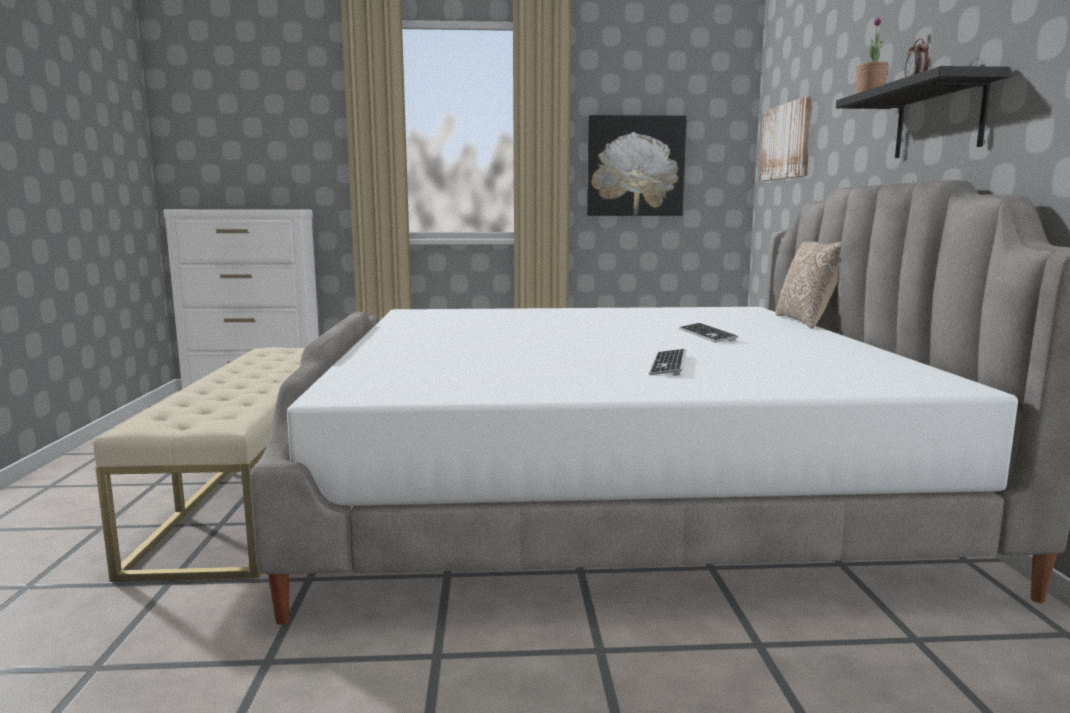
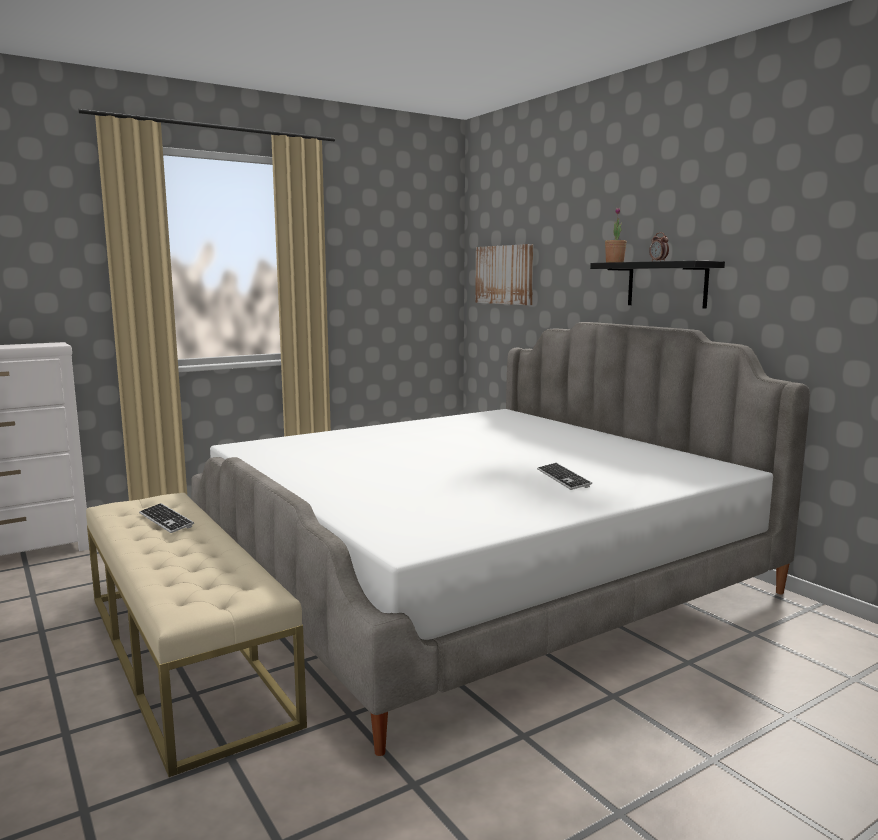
camera: 30 degrees left, 0 degrees up
(635, 166) = (376, 290): picture -> none
(706, 335) = (530, 444): keyboard -> keyboard (166, 520)
(808, 322) = (566, 422): pillow -> none

